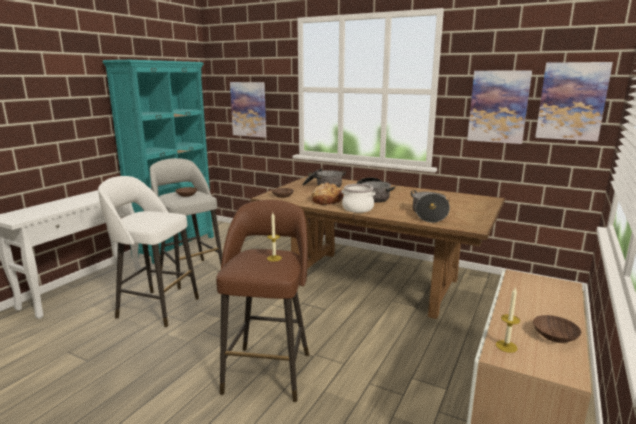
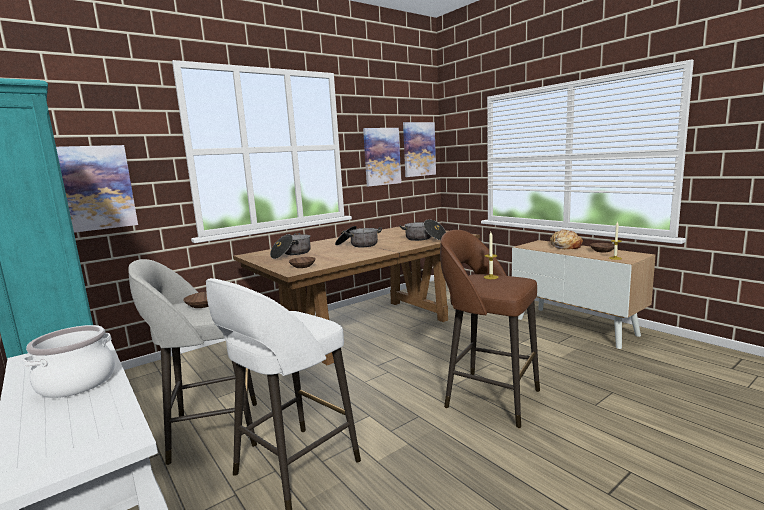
camera: 65 degrees left, 5 degrees down
(327, 201) = (346, 255): bread -> bread (565, 246)
(358, 208) = (385, 250): cooking pot -> cooking pot (76, 382)

